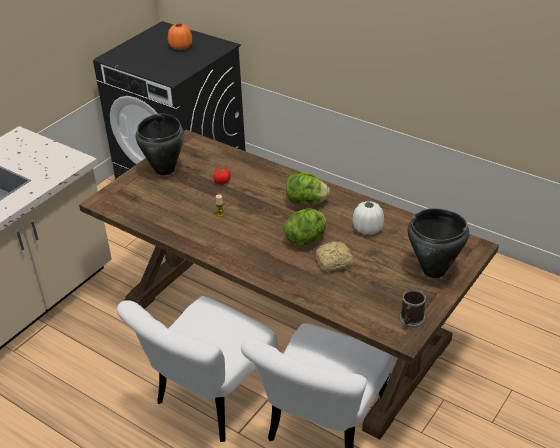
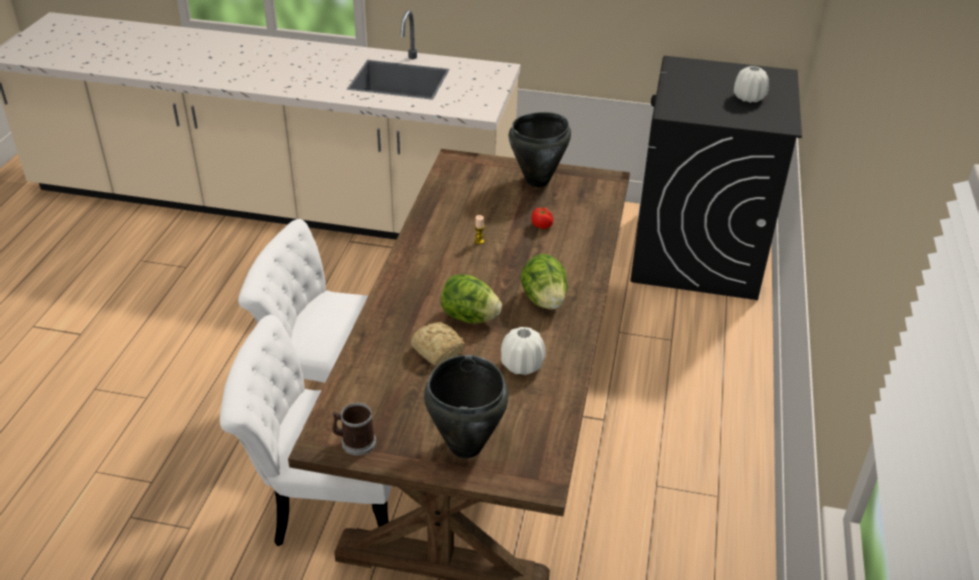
camera: 65 degrees right, 0 degrees up
(181, 46) = (748, 98): orange vase -> white vase

